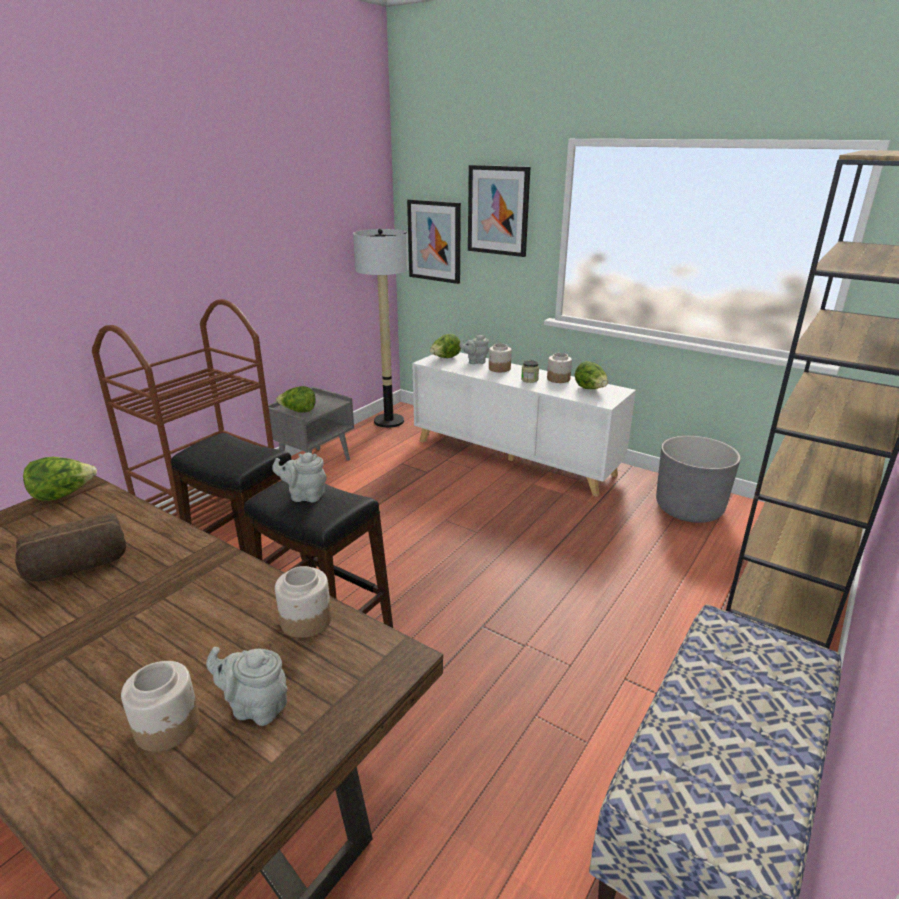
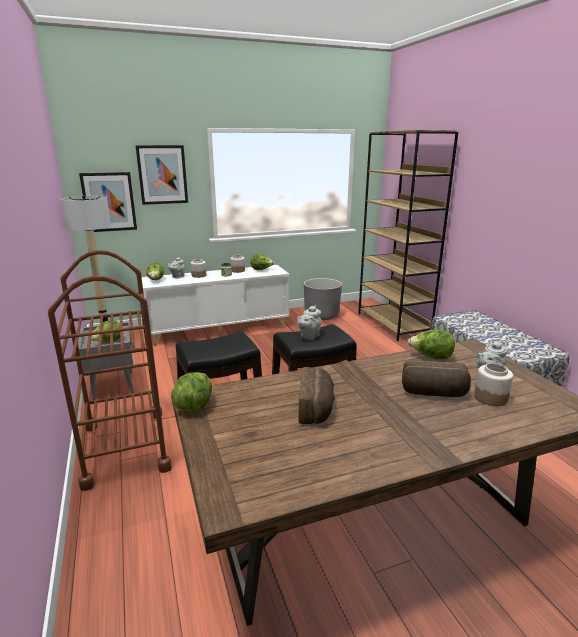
camera: 55 degrees left, 5 degrees down
(160, 655) = (433, 393): none -> bread
(305, 620) = (431, 357): jar -> lettuce

